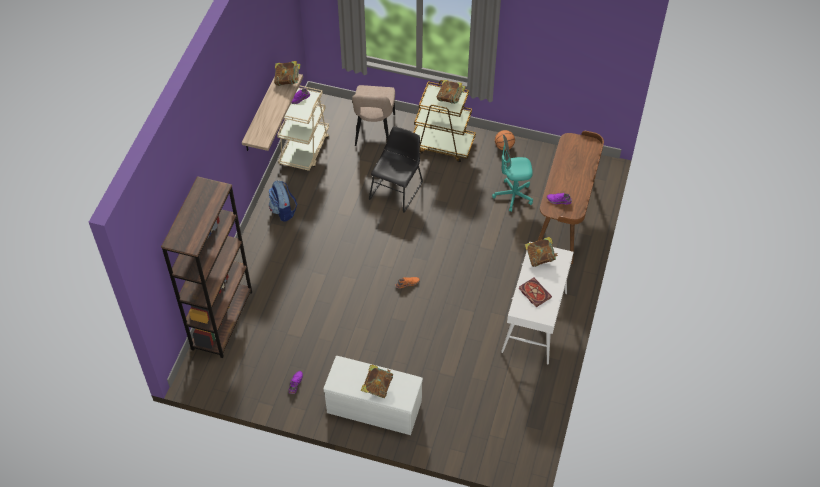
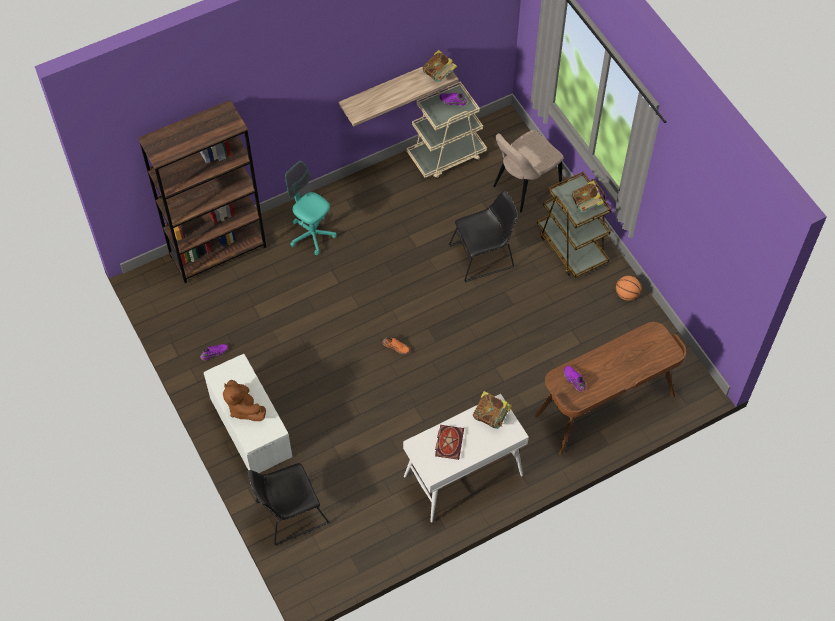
camera: 45 degrees right, 5 degrees up
(283, 211) = (367, 197): backpack -> none
(377, 387) = (244, 408): book -> brown plush toy
(460, 436) = (288, 514): none -> black chair
(513, 196) = (580, 347): turquoise office chair -> turquoise office chair (312, 235)

